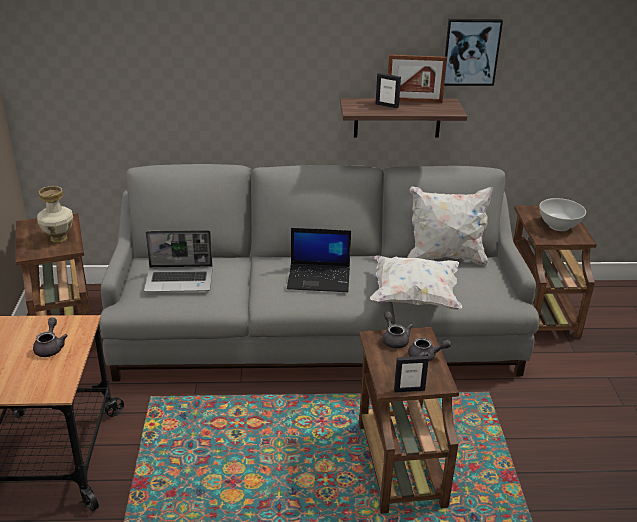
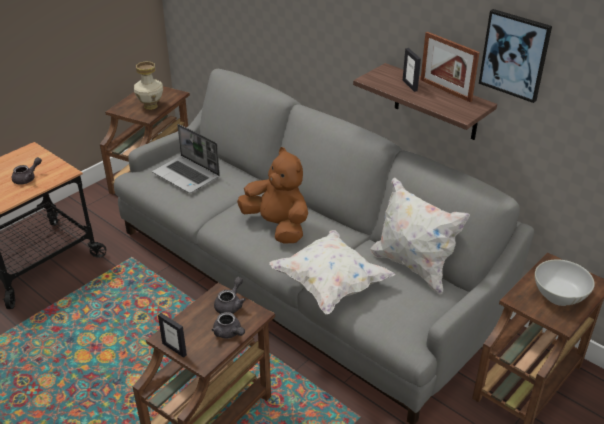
camera: 45 degrees right, 5 degrees up
(320, 278) = (277, 226): laptop -> brown plush toy

